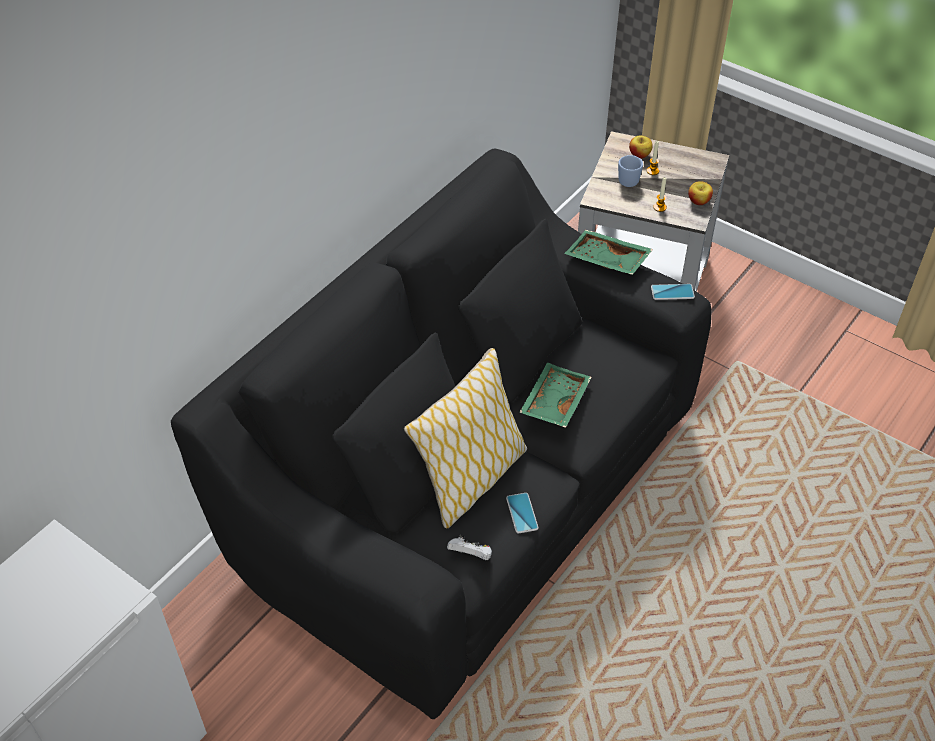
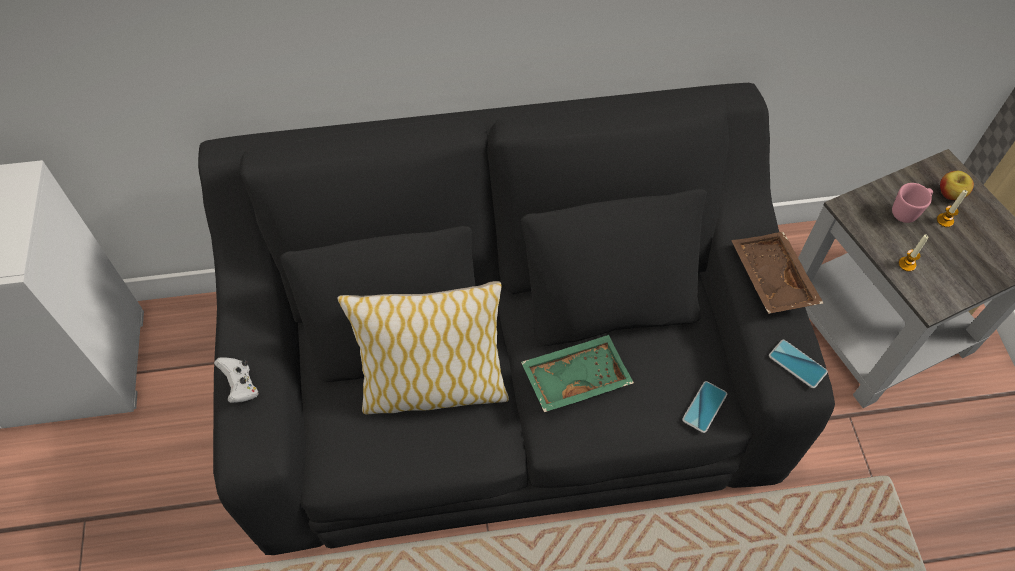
camera: 45 degrees right, 10 degrees up
(471, 555) = (351, 455): white game controller -> white game controller (241, 386)
(522, 513) = (436, 456): phone -> phone (704, 407)
(606, 261) = (770, 279): green tray -> brown tray
(629, 179) = (908, 212): blue mug -> pink mug
(698, 201) = (960, 288): apple -> none

